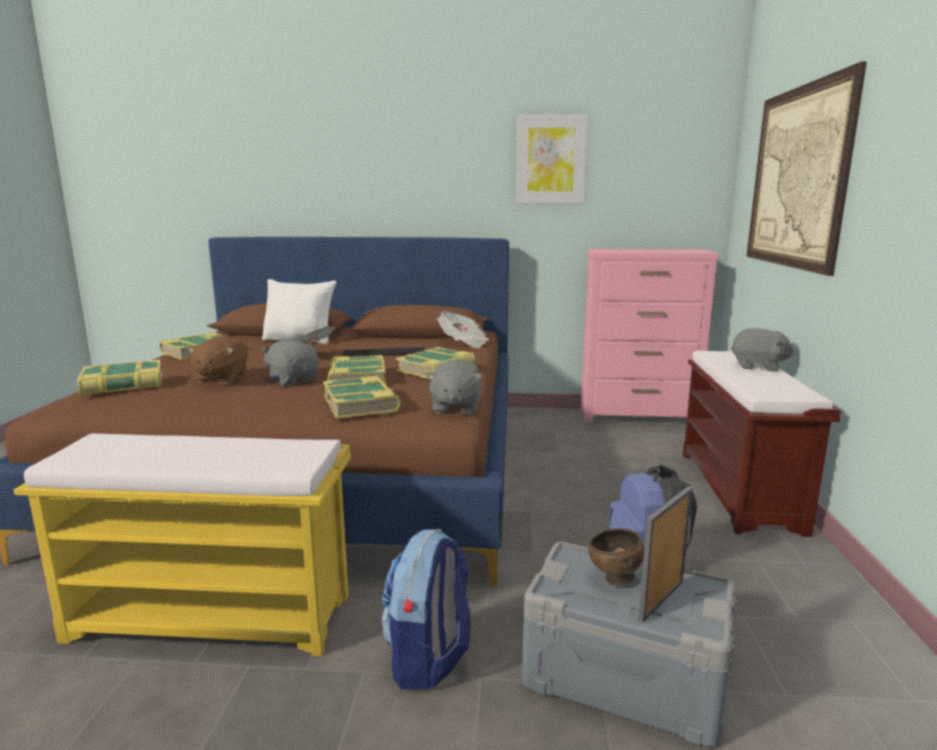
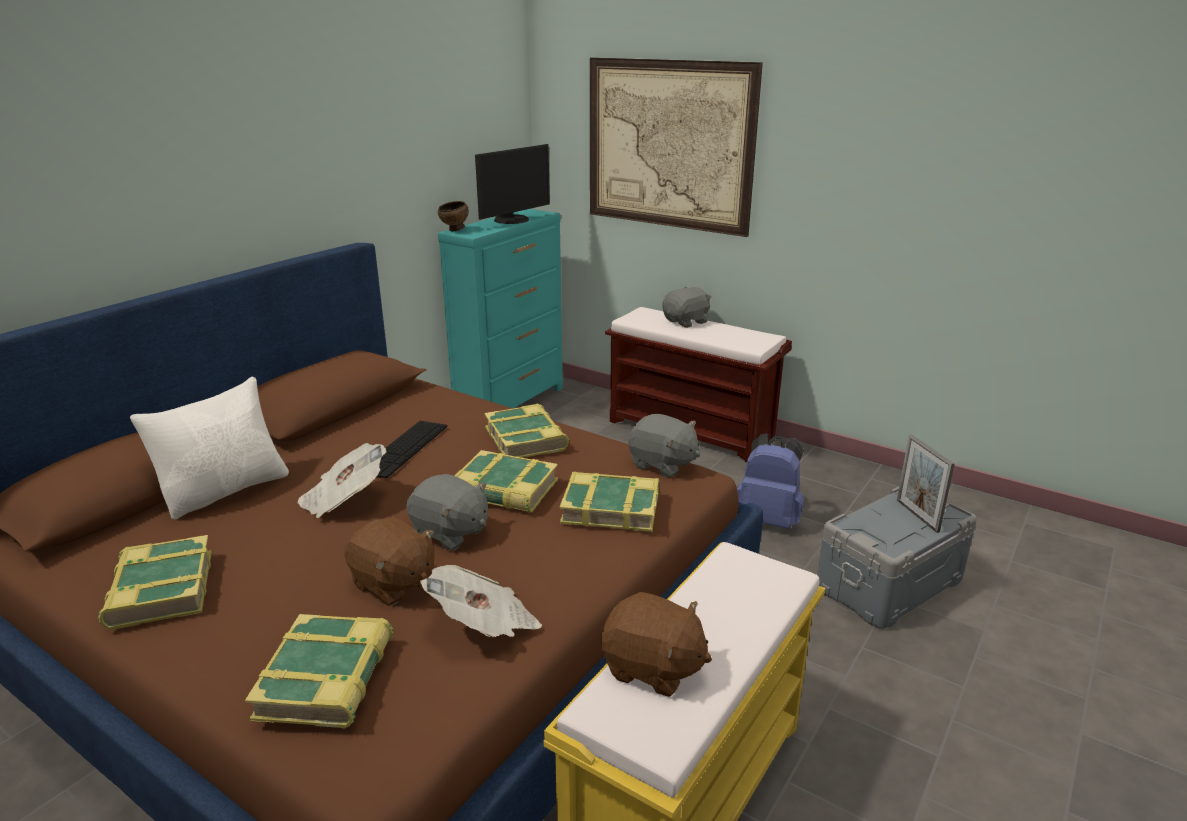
camera: 60 degrees left, 10 degrees up
(148, 445) = (652, 668): none -> brown plush toy
(293, 380) = (450, 533): grey plush toy -> grey plush toy turned 135 degrees counterclockwise
(428, 659) = (828, 666): backpack -> none
(463, 343) = (425, 397): newspaper -> newspaper (485, 625)
(550, 160) = (382, 126): picture -> none
(614, 579) = (886, 522): brown bowl -> brown bowl (455, 230)
(639, 418) = (511, 403): pink dresser -> turquoise dresser
(662, 250) = (513, 220): none -> monitor

